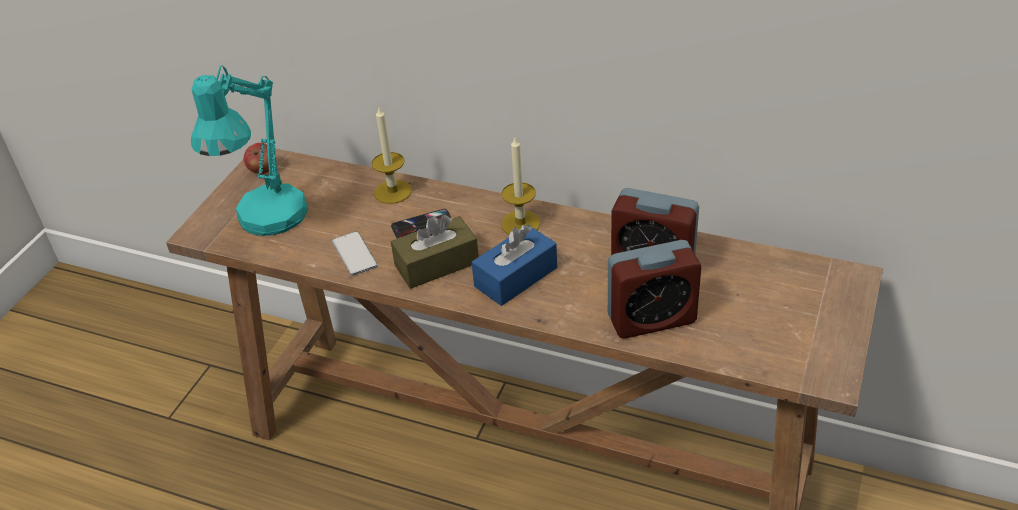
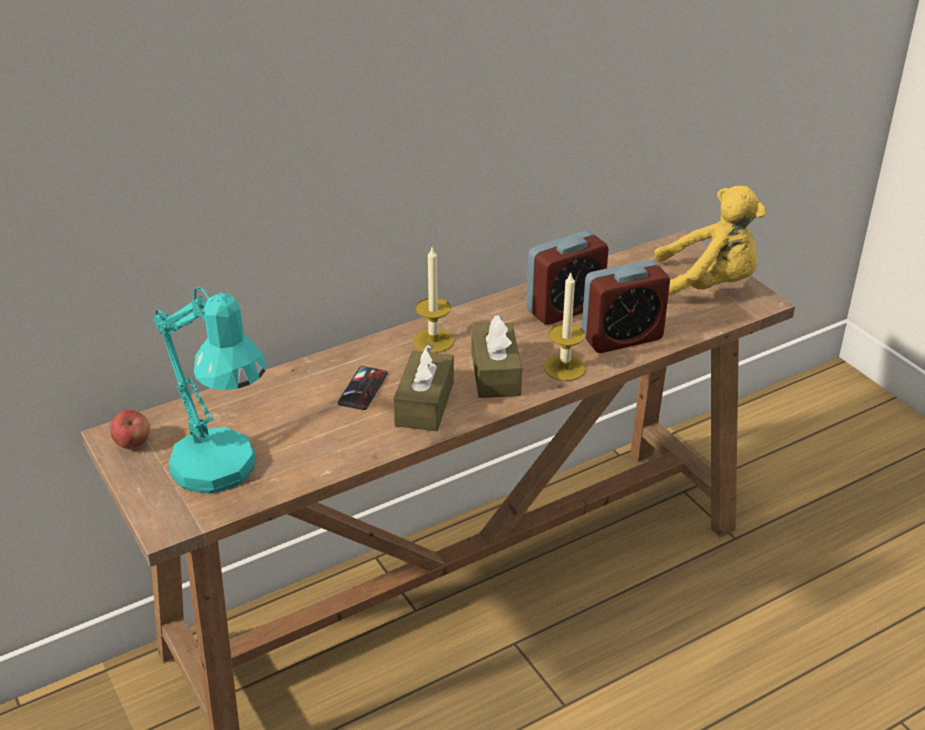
camera: 55 degrees left, 5 degrees down
(354, 253) = (346, 441): phone -> none
(393, 191) = (291, 383): candle -> candle (564, 368)
(516, 277) = (495, 373): blue tissue box -> brown tissue box
(651, 319) = (622, 338): alarm clock -> alarm clock turned 45 degrees clockwise
(803, 330) = (706, 287): none -> yellow plush toy

